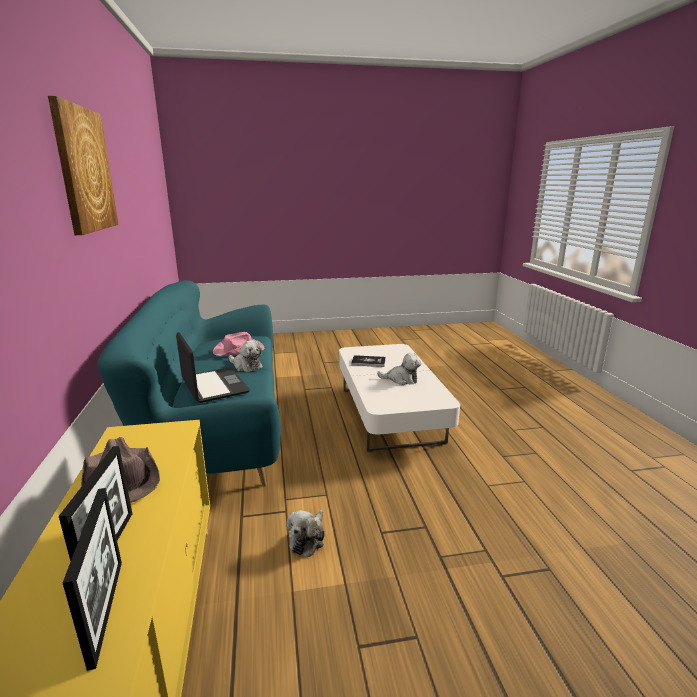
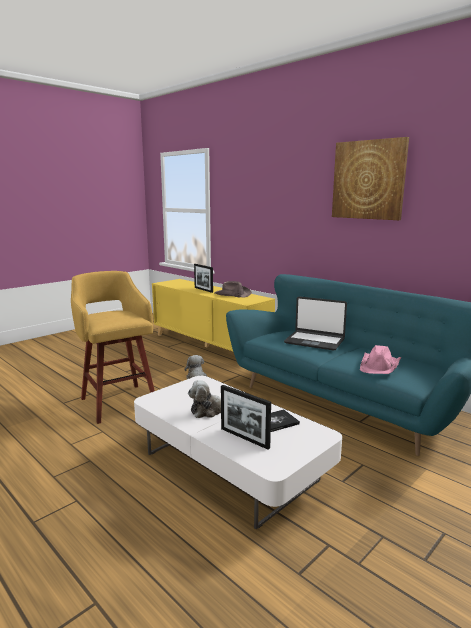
camera: 145 degrees right, 5 degrees down
(106, 610) = (186, 287): picture frame -> picture frame (244, 438)
(246, 366) = (336, 358): plush toy -> none
(457, 531) = (118, 402): none -> yellow stool

